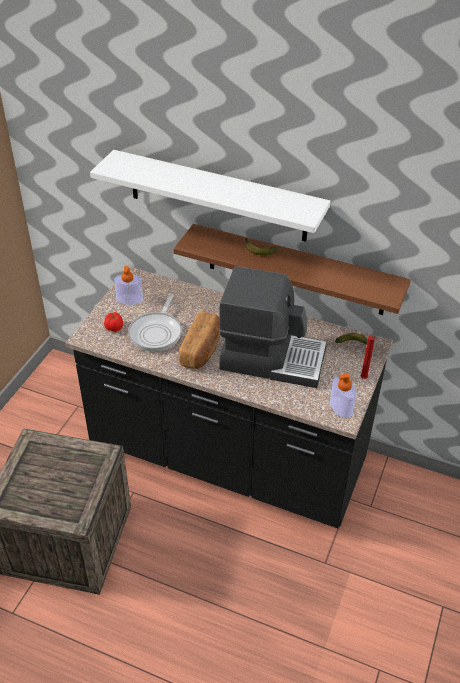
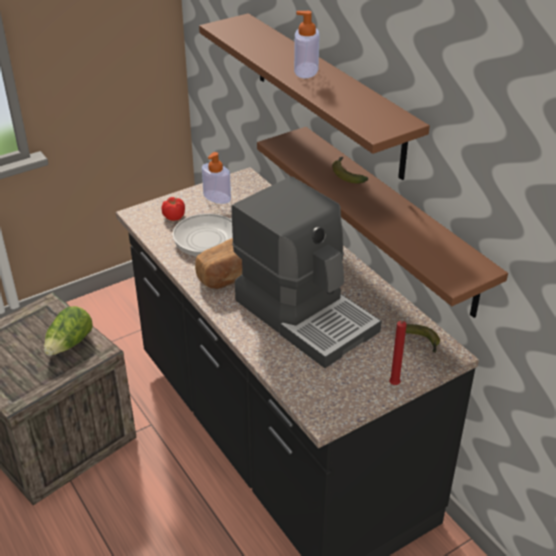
camera: 35 degrees right, 5 degrees down
(78, 460) = (69, 344): none -> lettuce
(217, 196) = (327, 94): white shelf -> brown shelf
(341, 407) = (331, 402): soap dispenser -> soap dispenser (306, 70)

